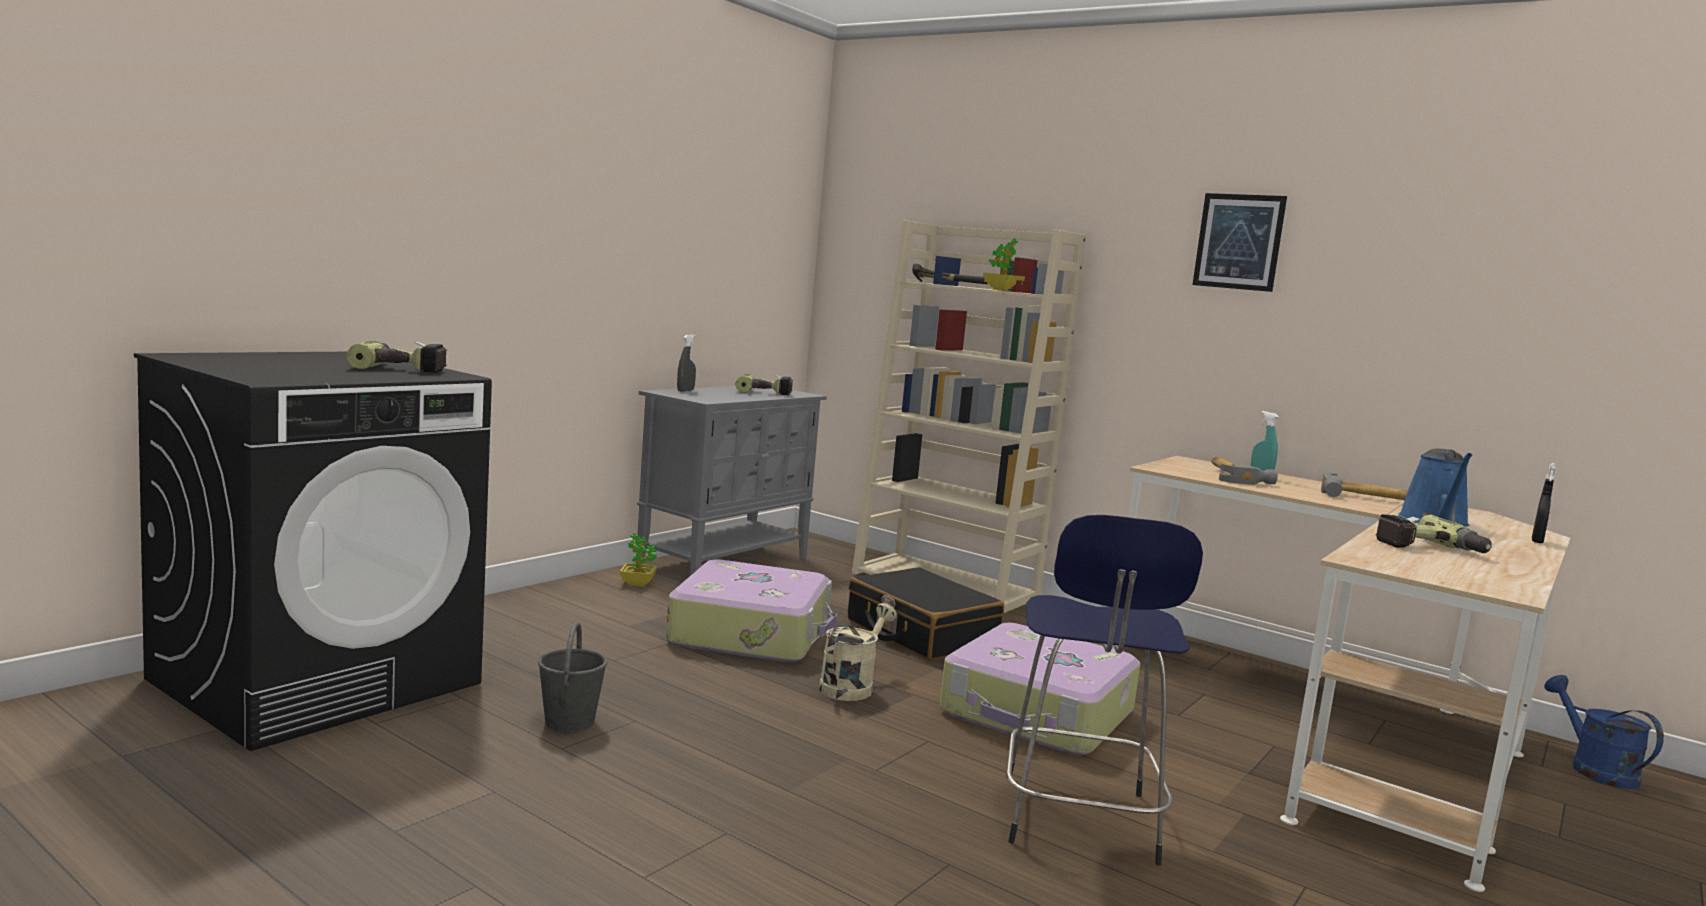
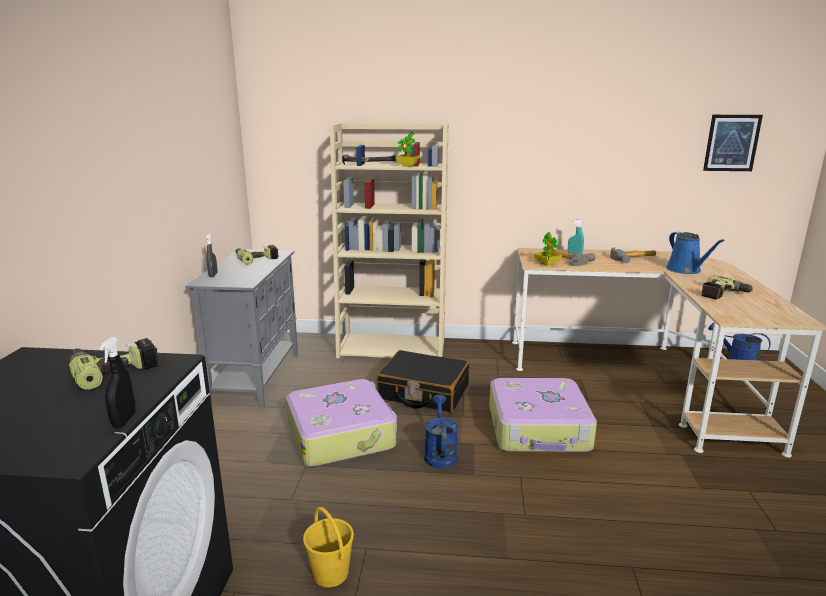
camera: 30 degrees left, 10 degrees up
(569, 722) = (331, 574): grey bucket -> yellow bucket
(637, 583) = (225, 420): potted plant -> potted plant (547, 264)
(851, 686) = (439, 453): beige watering can -> blue watering can
(1078, 821) = (639, 499): blue stool -> none
(1238, 241) = (542, 121): picture -> picture (732, 143)
(1537, 541) = (731, 271): black spray bottle -> black spray bottle (124, 420)

